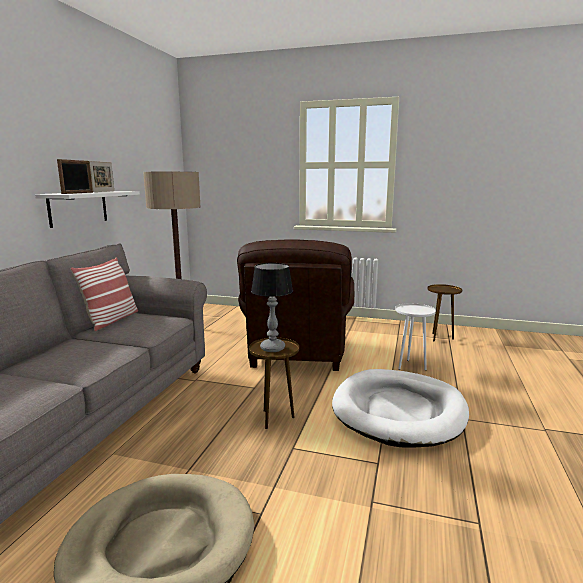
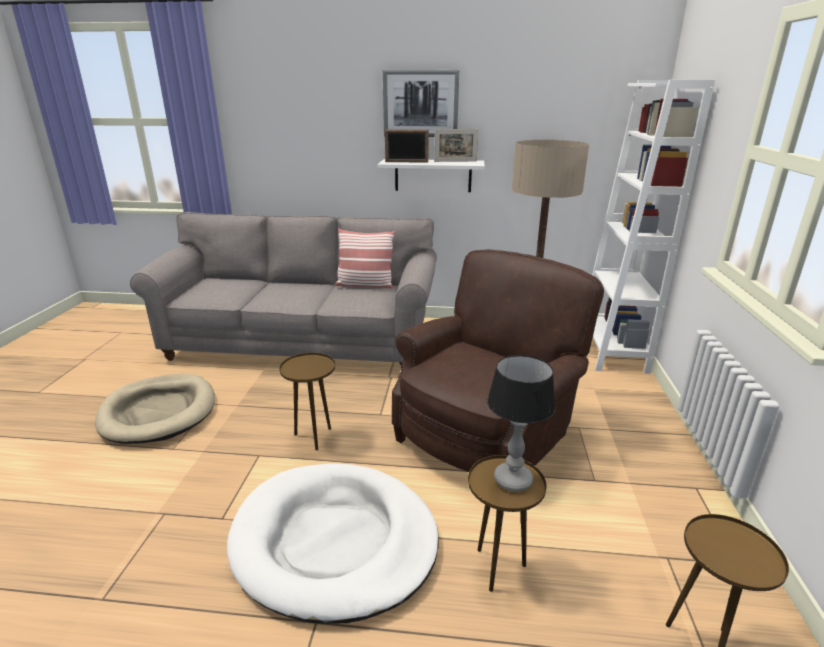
camera: 80 degrees right, 10 degrees up
(59, 136) = (420, 103): none -> picture
(220, 310) = (612, 351): none -> white bookcase
(273, 348) = (309, 367): table lamp -> table lamp (513, 480)
(297, 354) = (487, 434): brown armchair -> brown armchair turned 135 degrees clockwise
(410, 366) = (498, 568): white side table -> brown side table

